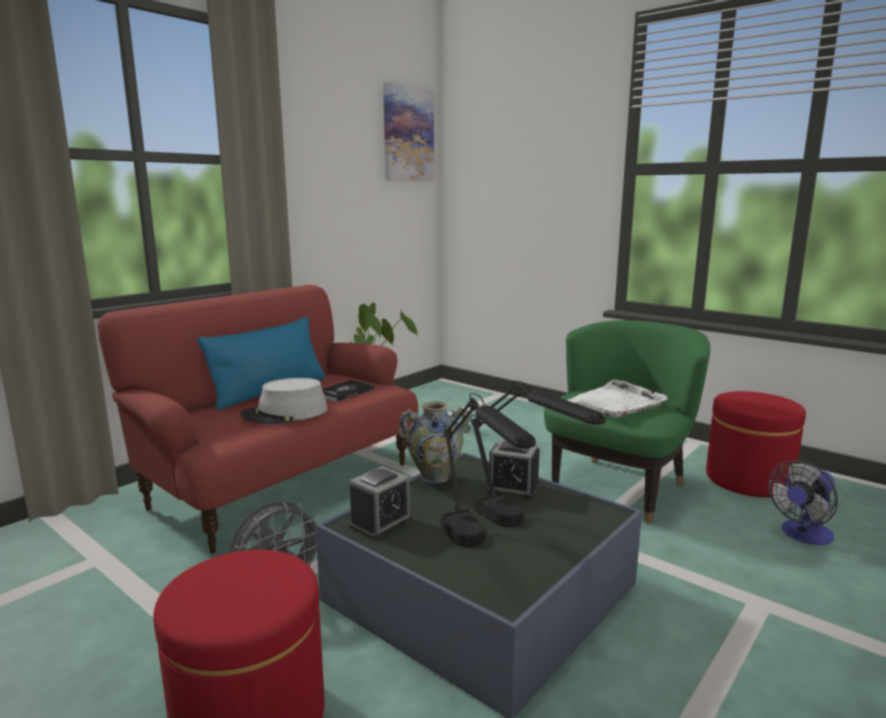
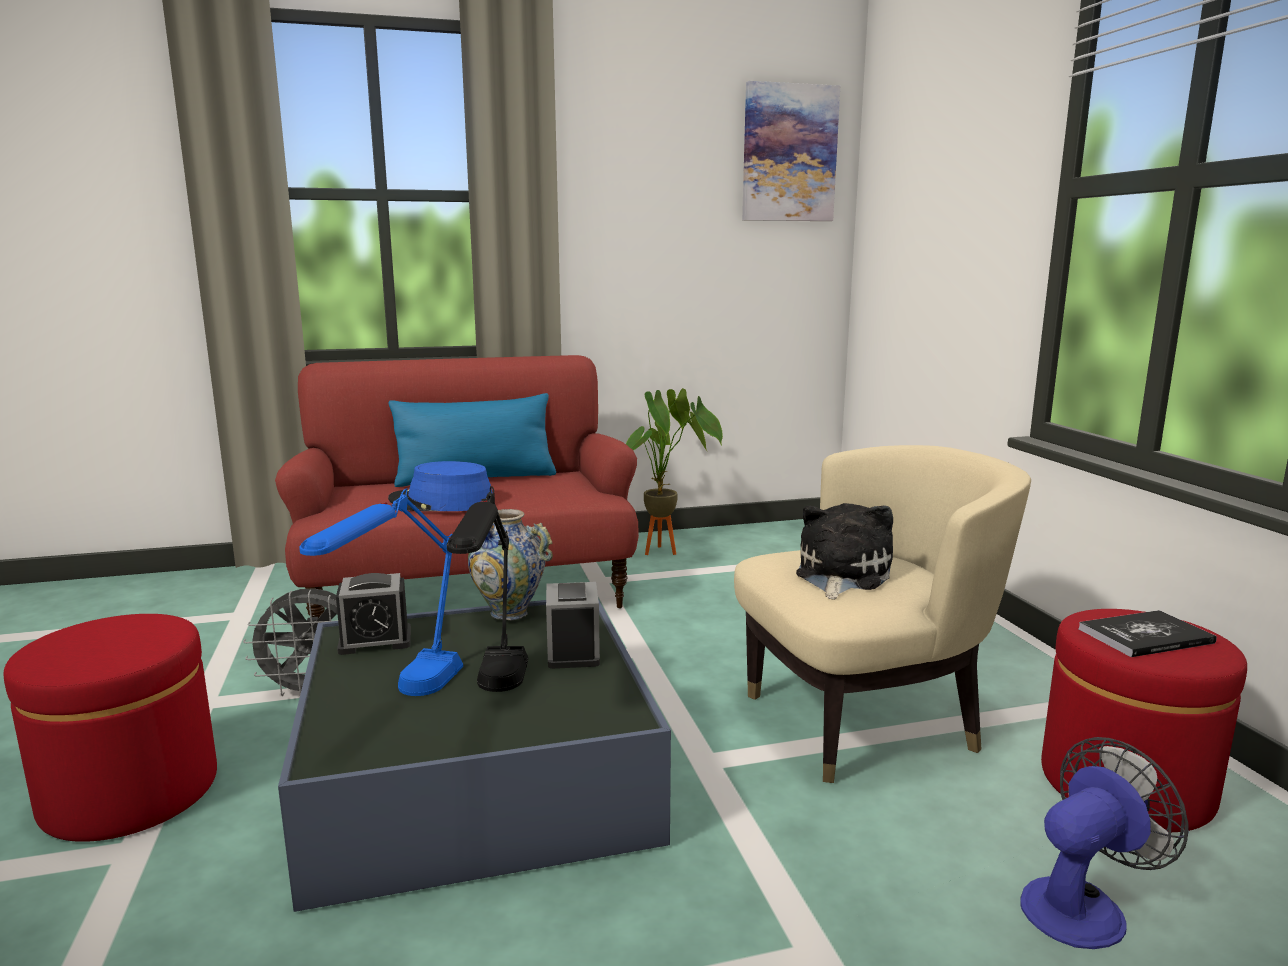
camera: 35 degrees right, 0 degrees up
(285, 413) = (441, 502): grey hat -> blue hat
(344, 392) = (543, 493): book -> book (1145, 636)
(478, 551) = (404, 701): black table lamp -> blue table lamp
(513, 488) = (573, 651): alarm clock -> alarm clock turned 150 degrees counterclockwise
(616, 403) = (840, 575): white tray -> plush toy
(620, 487) = (864, 721): green armchair -> beige armchair
(803, 535) = (1083, 905): fan -> fan turned 150 degrees clockwise

